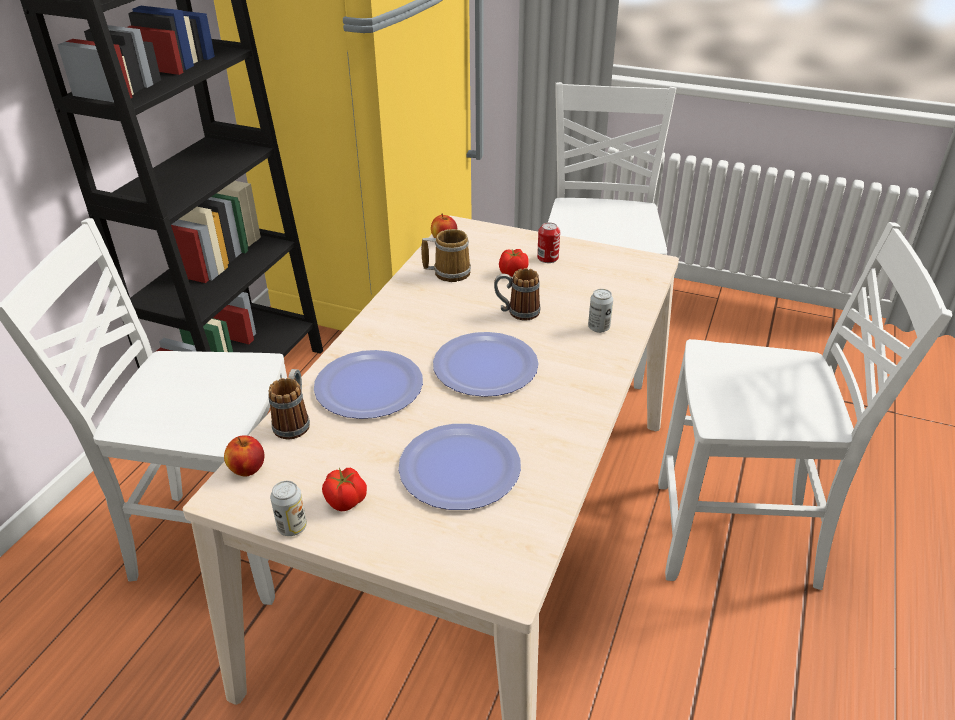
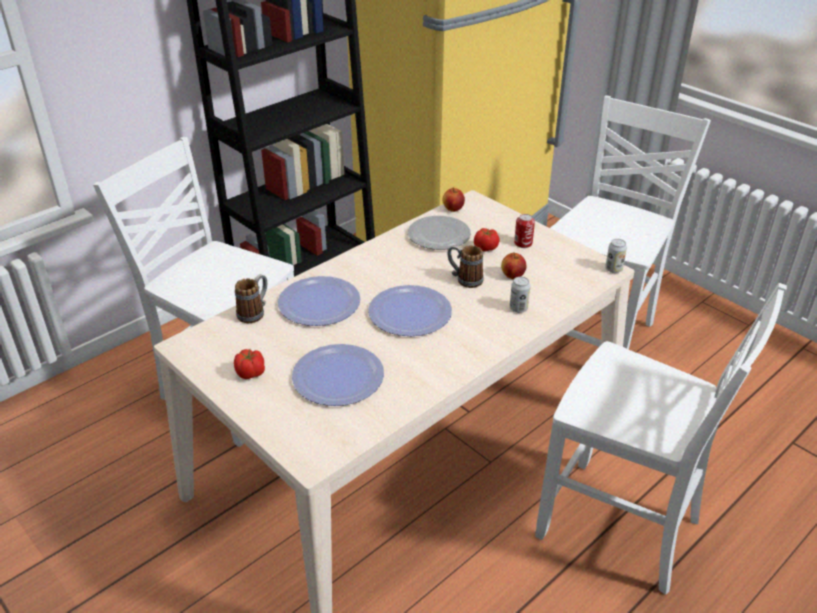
camera: 25 degrees right, 0 degrees up
(247, 469) = (206, 334): apple -> apple (512, 275)
(292, 527) = (208, 378): can -> can (613, 269)
(449, 272) = (438, 235): mug -> plate

